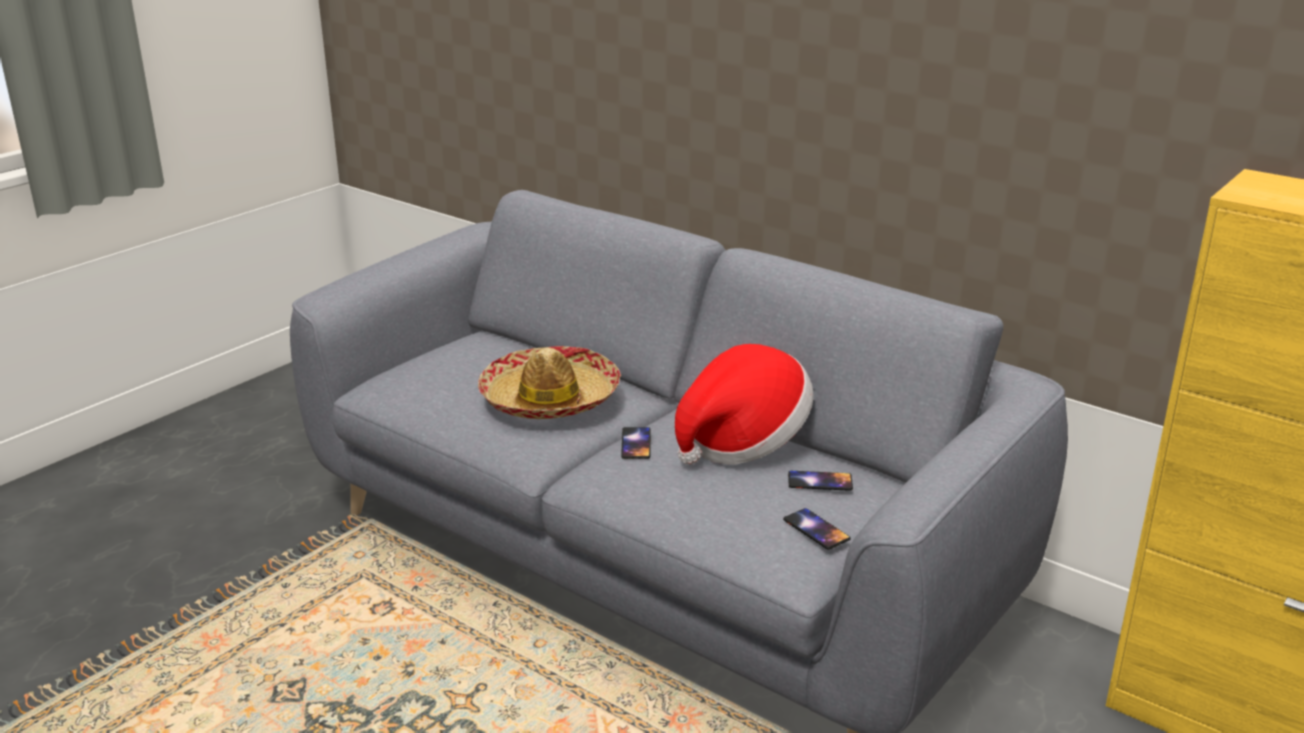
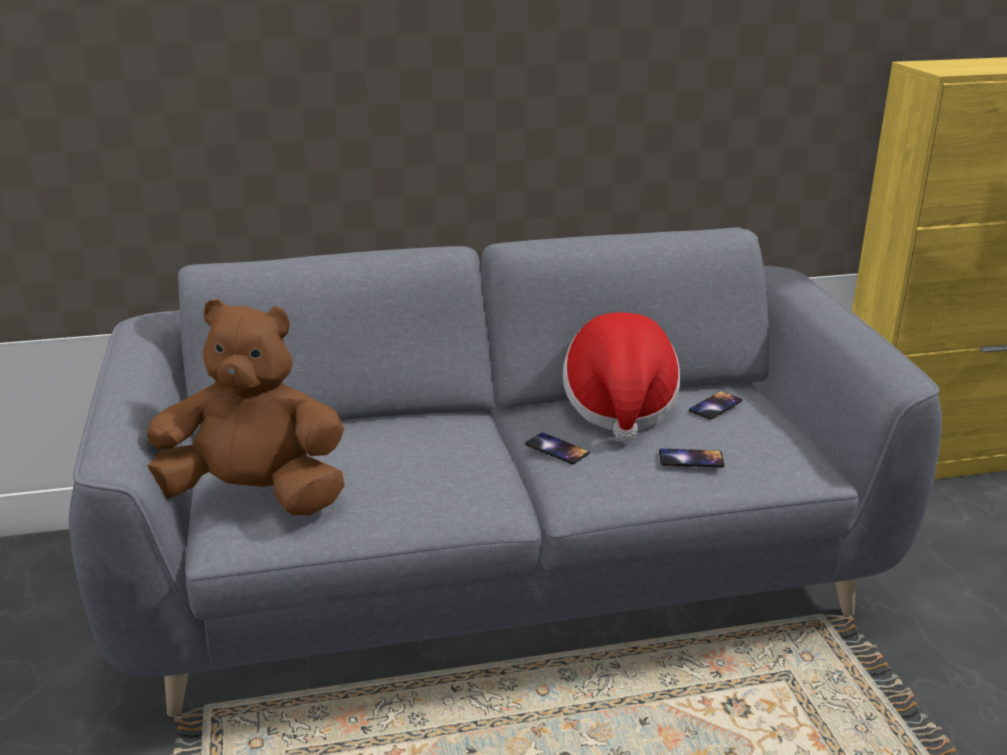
camera: 50 degrees left, 0 degrees up
(419, 373) = (253, 497): none -> brown plush toy
(550, 399) = (423, 453): hat -> none
(816, 529) = (780, 435): phone -> phone (691, 459)

